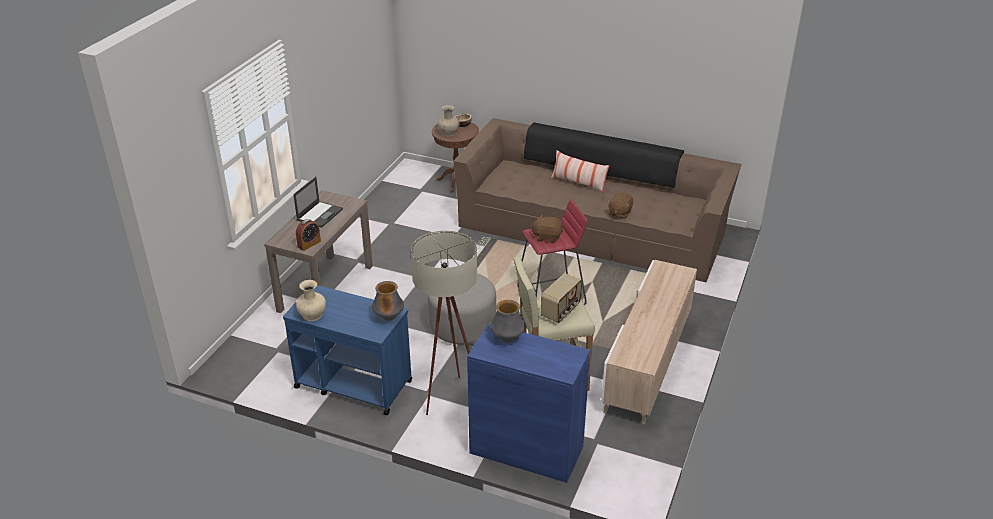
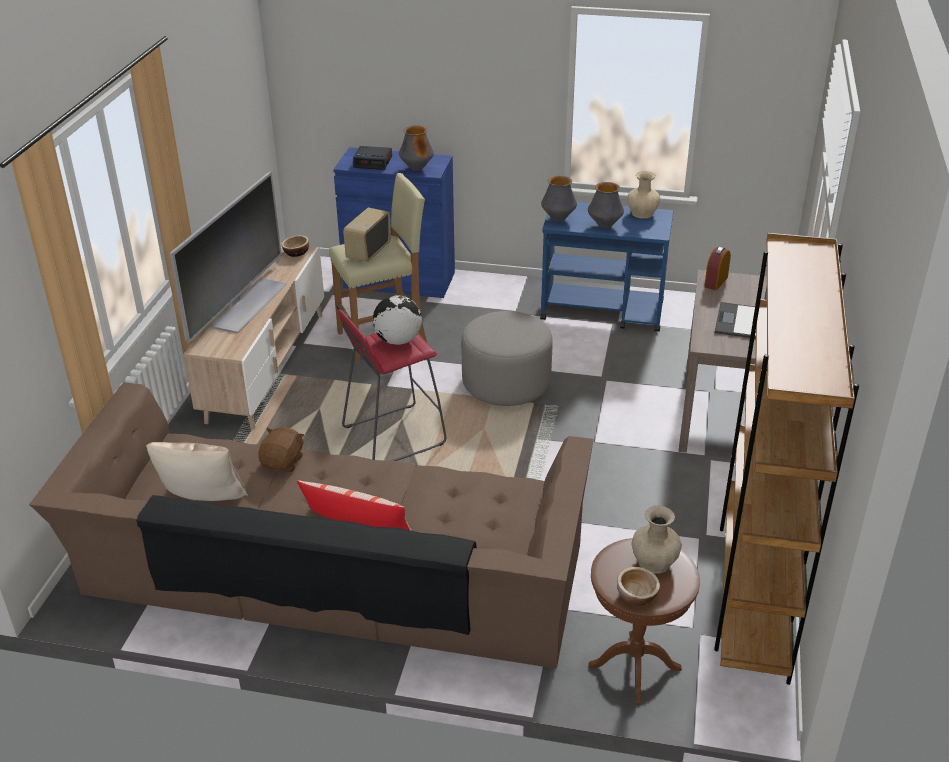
camera: 170 degrees right, 0 degrees up
(354, 305) = (604, 226): none -> vase
(383, 200) = (753, 592): none -> brown bookcase
(450, 403) = (488, 306): beige floor lamp -> none
(547, 237) = (398, 340): brown plush toy -> globe
(549, 354) = (373, 162): none -> alarm clock
(625, 355) = (296, 253): none -> bowl
(659, 304) = (247, 305): none -> television
(661, 201) = (203, 501): none -> beige pillow

